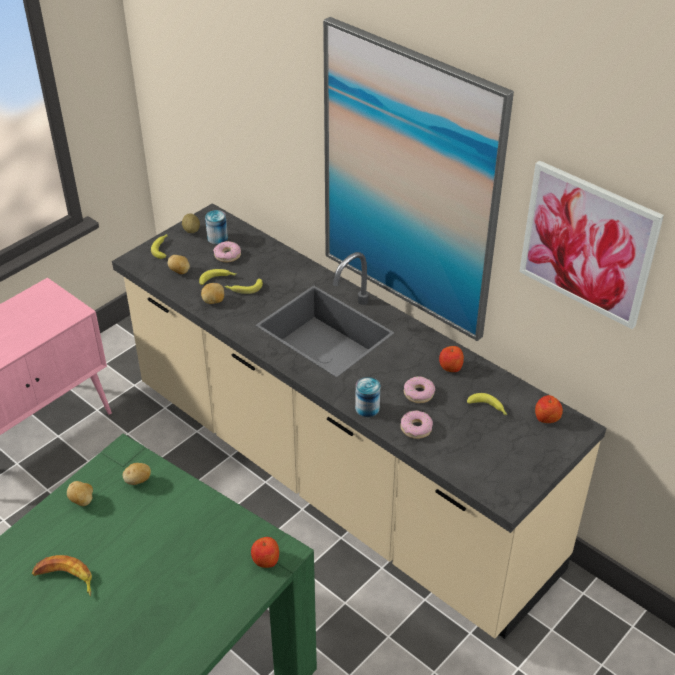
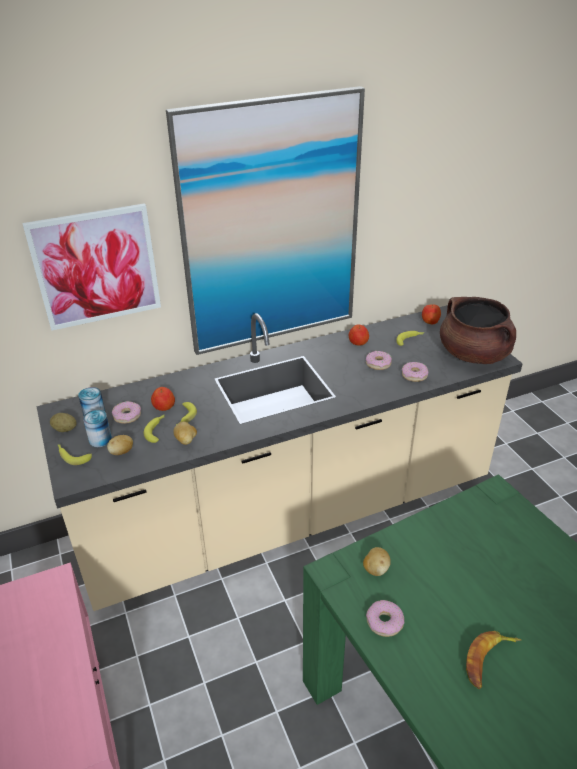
camera: 65 degrees left, 5 degrees down
(82, 501) = (384, 622): potato -> donut
(265, 559) = (502, 504): apple -> apple (164, 407)
(367, 408) = (381, 391): can -> can (100, 439)
(497, 473) = (474, 354): none -> brown cooking pot
(588, 244) = (424, 178): picture -> picture (96, 267)

